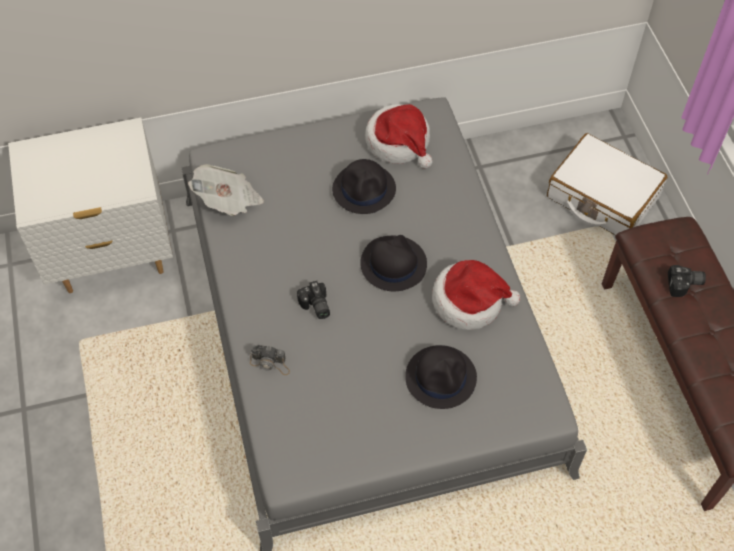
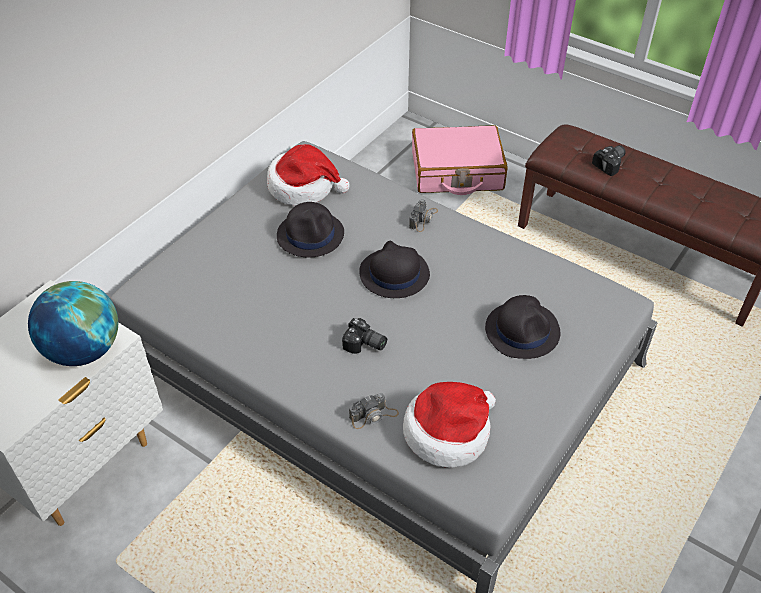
camera: 40 degrees left, 10 degrees down
(116, 186) = (84, 350): none -> globe
(228, 201) = (194, 314): newspaper -> none
(466, 231) = (423, 218): none -> camera
(469, 301) = (481, 264): hat -> hat (448, 432)
(602, 197) = (457, 172): white suitcase -> pink suitcase

